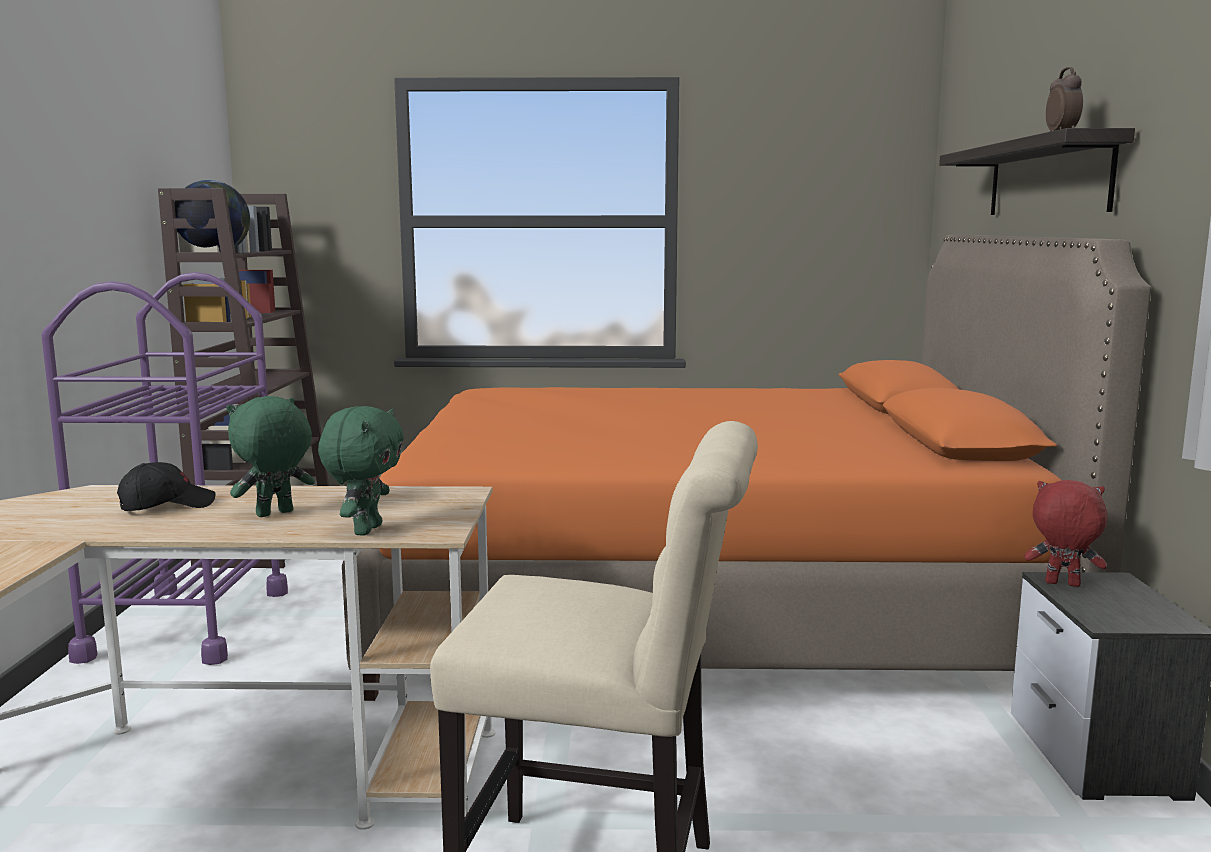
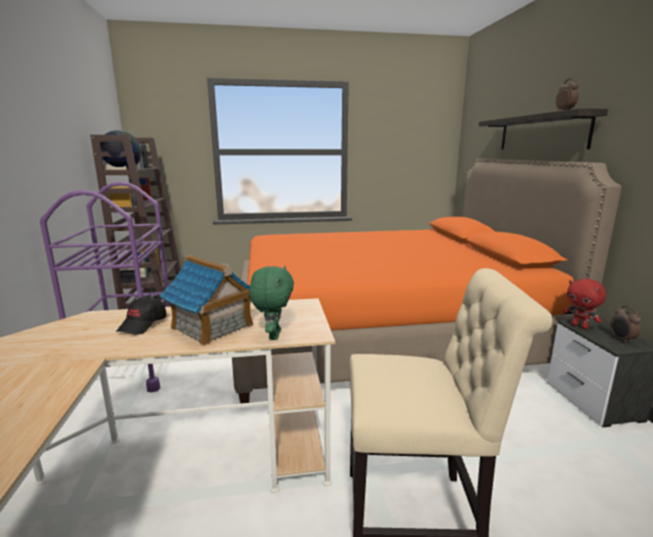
camera: 10 degrees left, 5 degrees up
(167, 505) = (143, 324): black cap -> black cap turned 150 degrees clockwise
(275, 514) = (212, 327): green plush toy -> toy house
(1061, 584) = (580, 326): red plush toy -> red plush toy turned 135 degrees counterclockwise
(1131, 611) = (621, 340): none -> alarm clock

